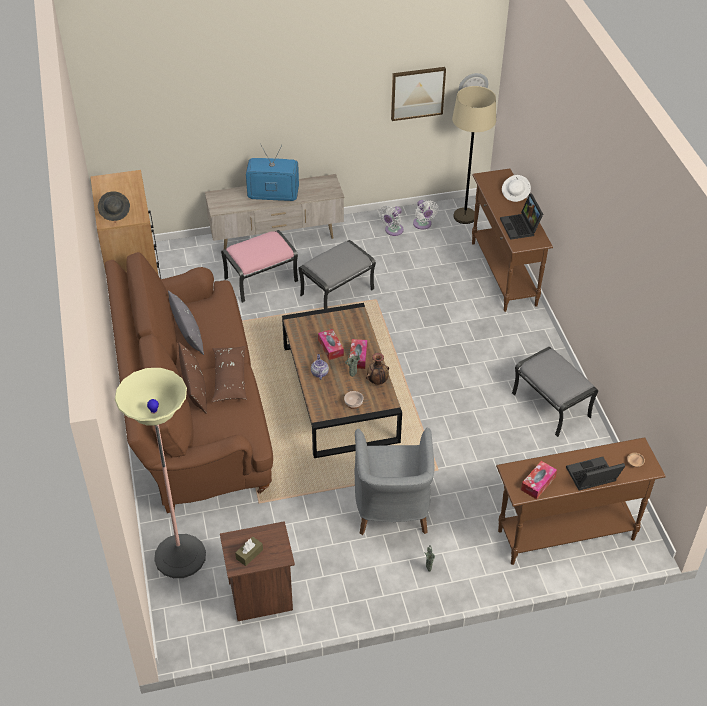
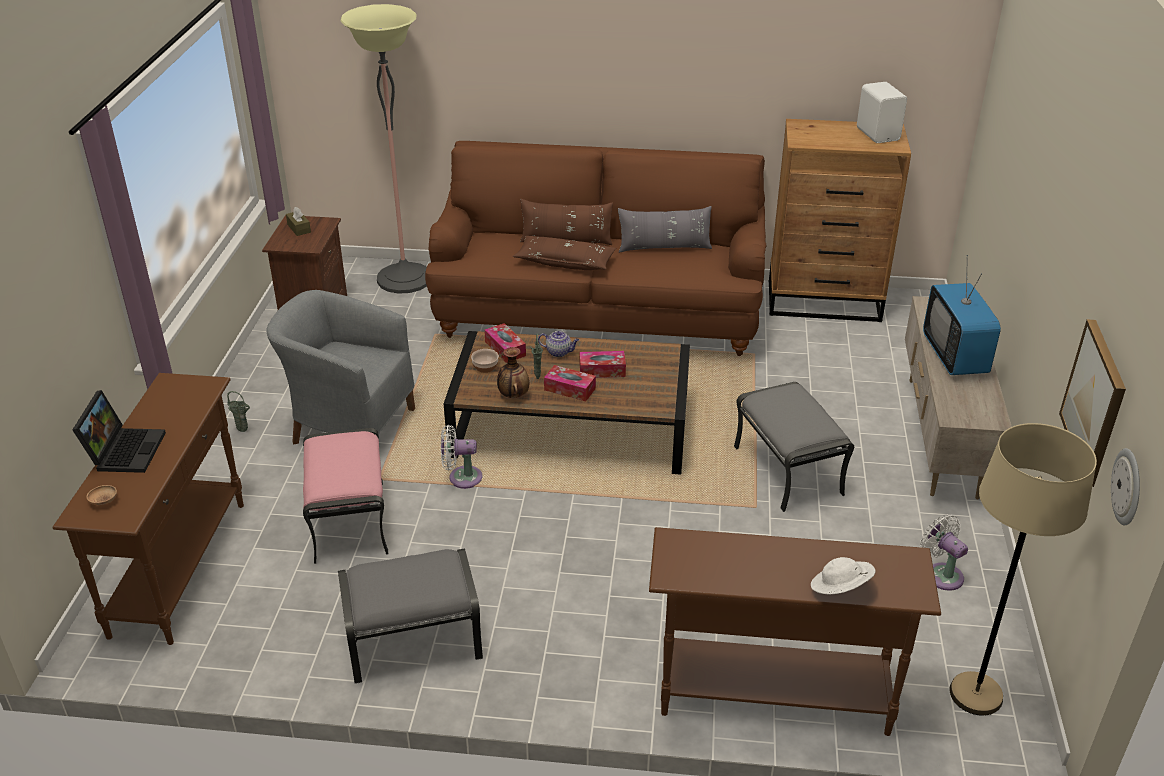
camera: 110 degrees right, 10 degrees down
(113, 185) = (878, 134): none -> white speaker
(115, 212) = (817, 130): grey hat -> none
(261, 280) = (838, 403): pink ottoman -> pink ottoman (348, 520)
(273, 195) = (955, 356): television -> television turned 150 degrees clockwise
(423, 225) = (955, 621): white fan -> white fan (461, 477)
(521, 227) = (725, 561): laptop -> none
(538, 483) = (166, 401): tissue box -> tissue box (505, 349)

